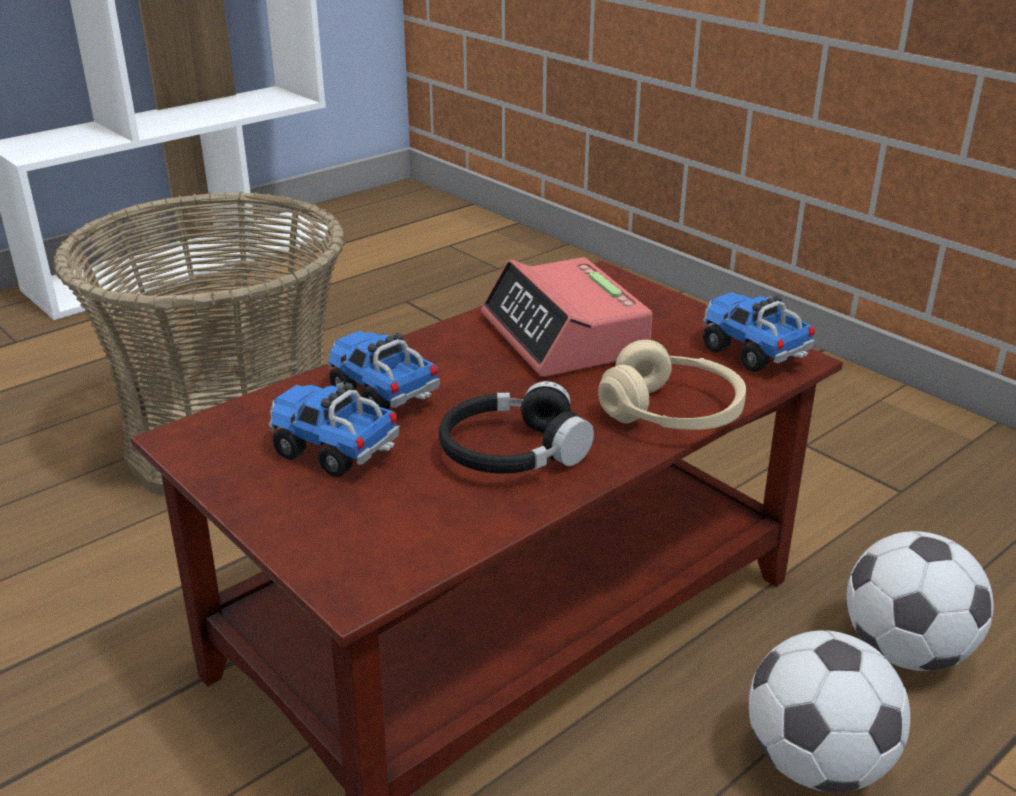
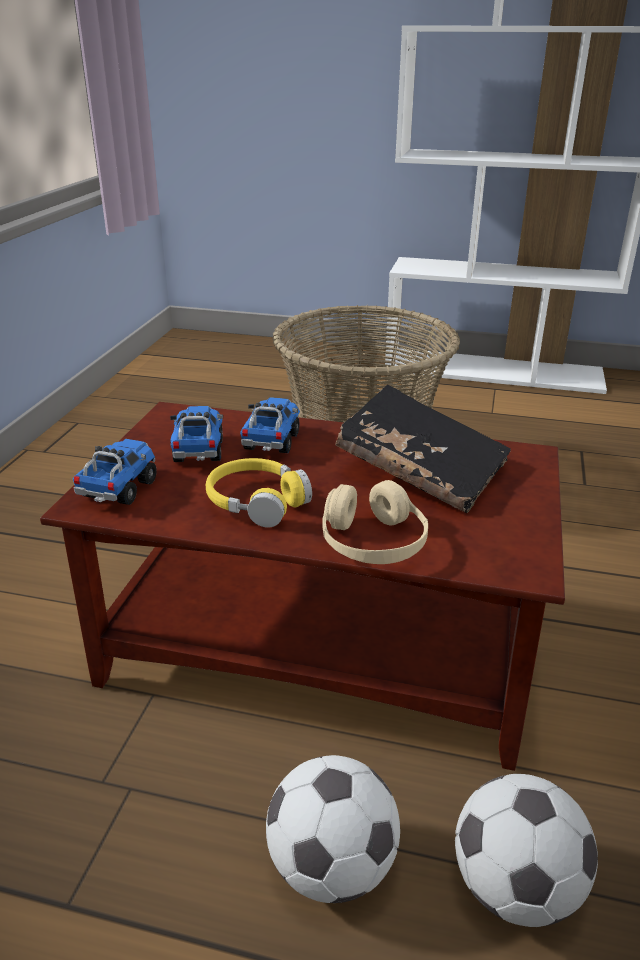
camera: 55 degrees right, 0 degrees up
(512, 451) = (257, 502): black headphones -> yellow headphones
(564, 336) = (421, 470): alarm clock -> black book
(752, 353) = (510, 549): toy truck -> toy truck (120, 490)

